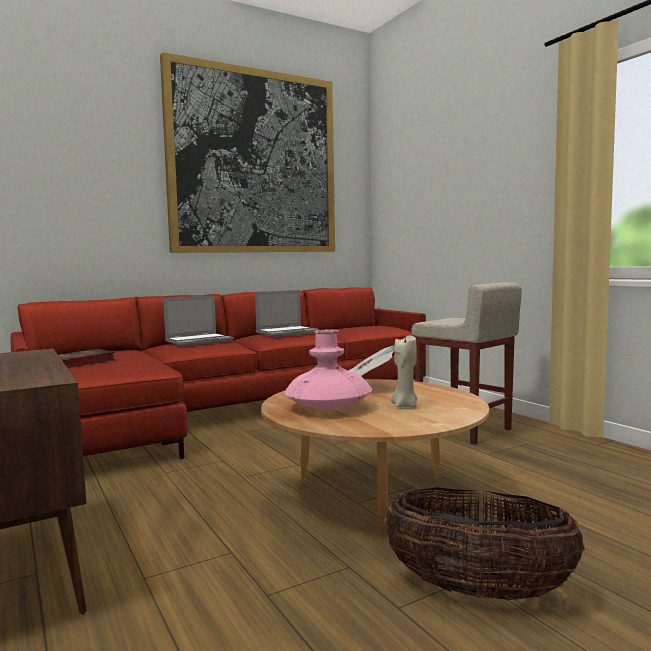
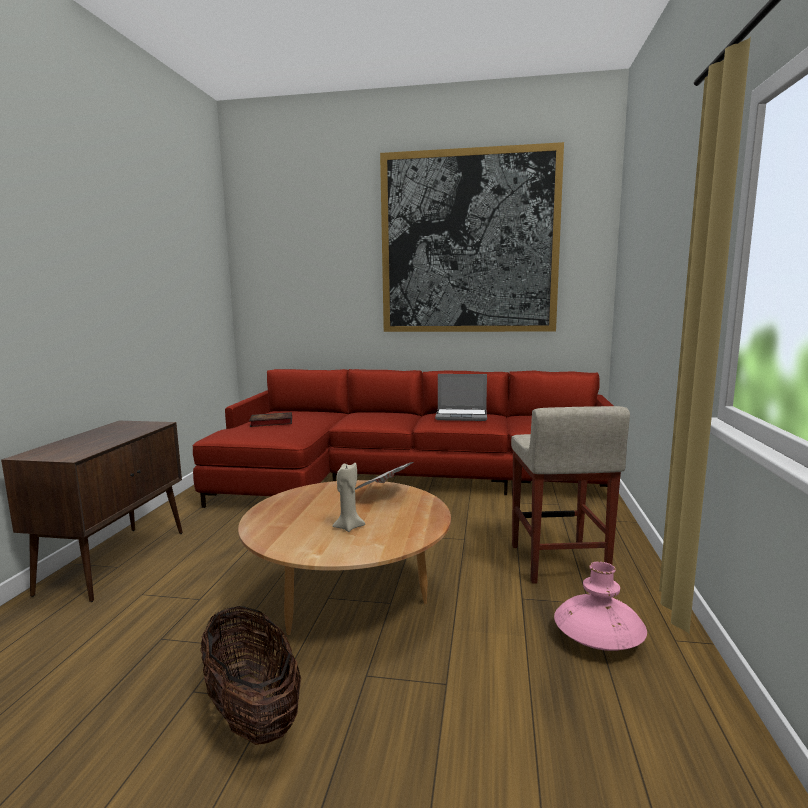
camera: 40 degrees right, 5 degrees up
(199, 341) = (380, 414): laptop -> none
(328, 407) = (302, 509): pink vase -> pink vase (598, 638)

